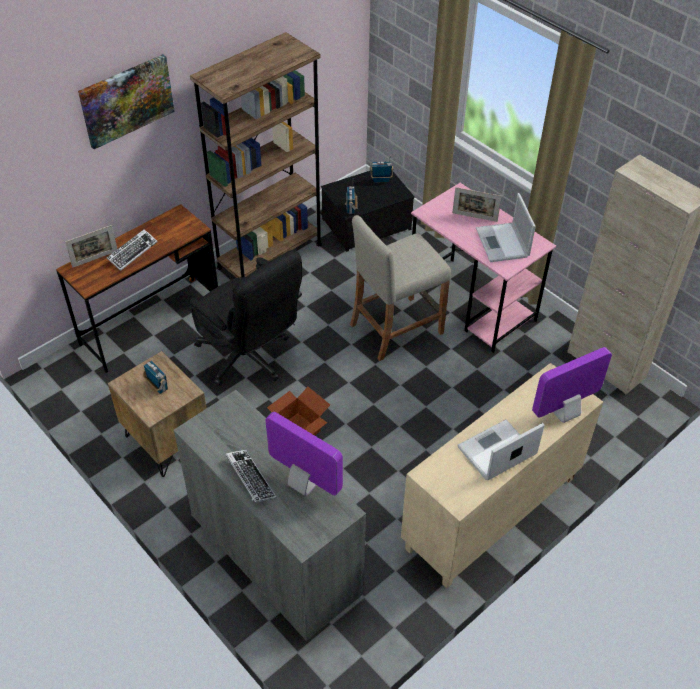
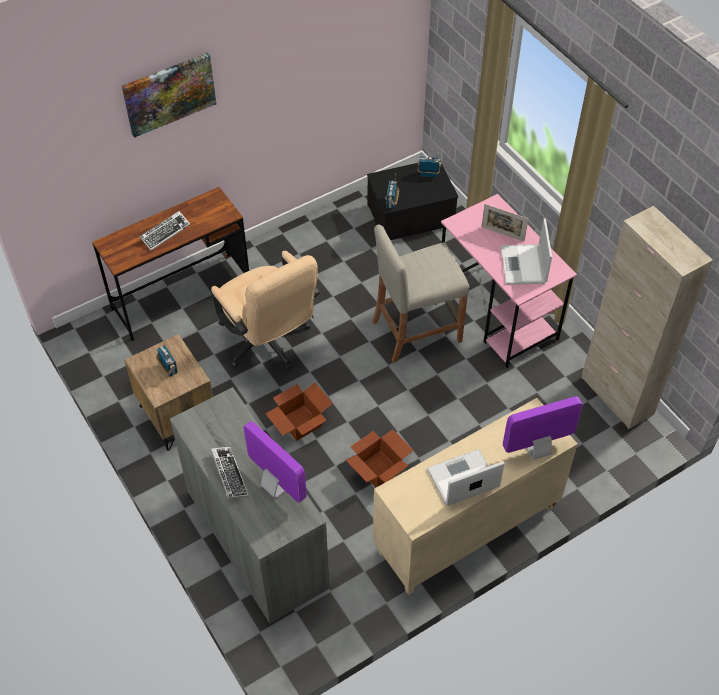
camera: 10 degrees right, 5 degrees up
(95, 259) = (129, 235): picture frame -> none
(250, 359) = (269, 344): black office chair -> beige office chair
(269, 255) = (308, 238): brown bookcase -> none
(389, 465) = (380, 469): none -> cardboard box

